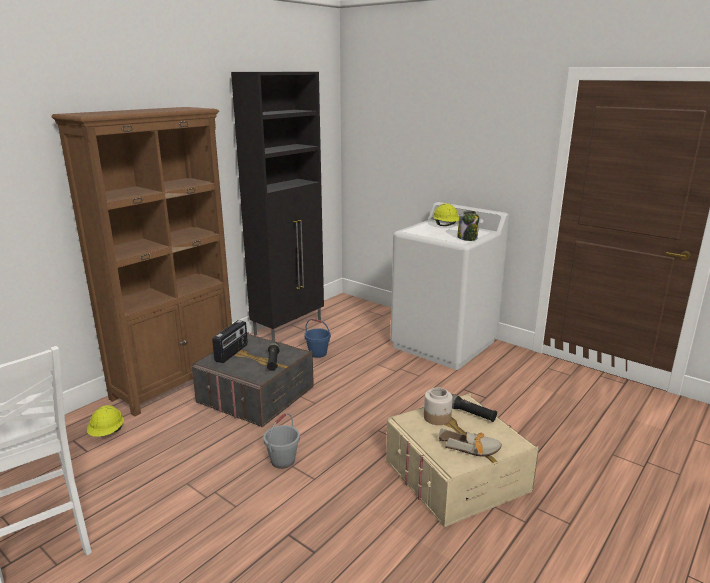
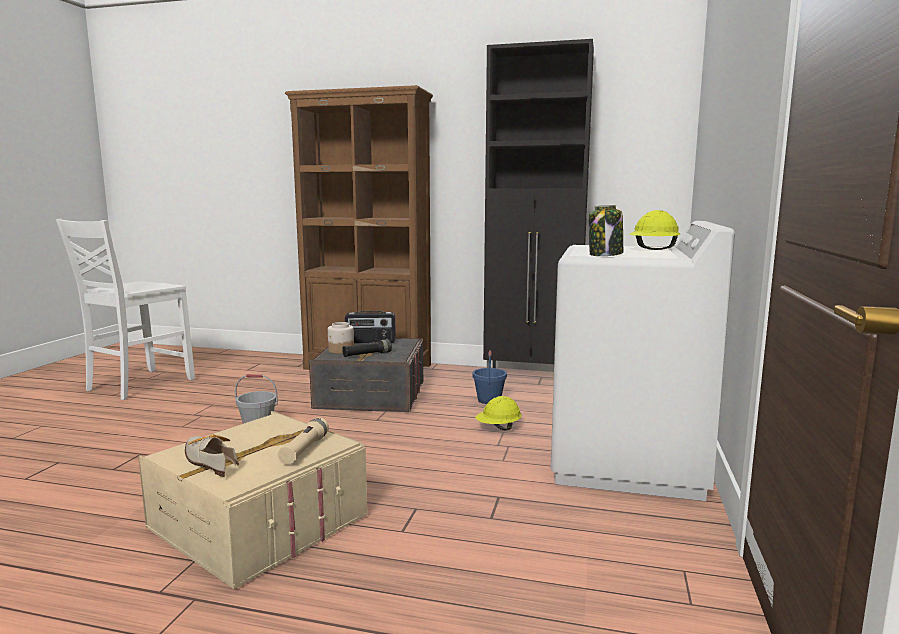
camera: 65 degrees right, 10 degrees down
(107, 433) = (274, 368): yellow hard hat -> yellow hard hat (498, 428)
(437, 417) = (284, 433): jar -> jar (341, 350)
(470, 413) = (304, 450): black flashlight -> beige flashlight
(473, 449) = (210, 461): shoe -> shoe turned 150 degrees clockwise

